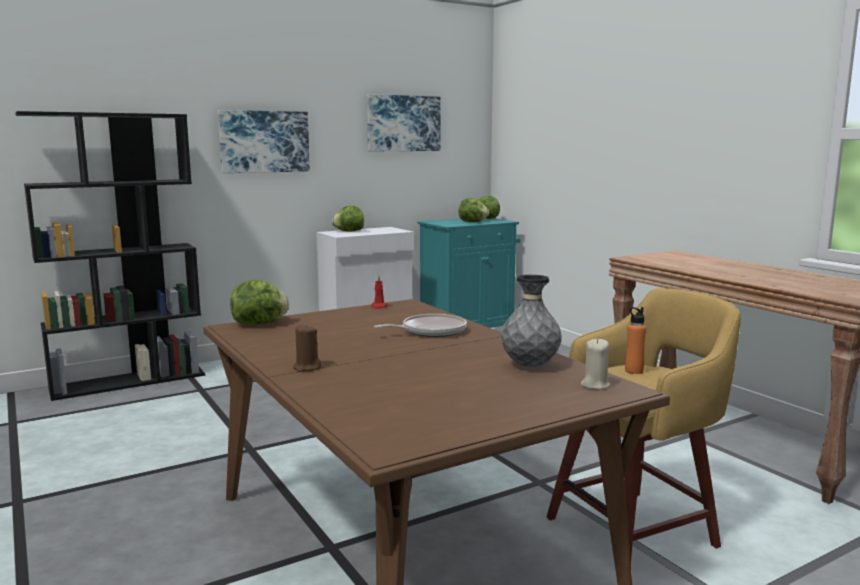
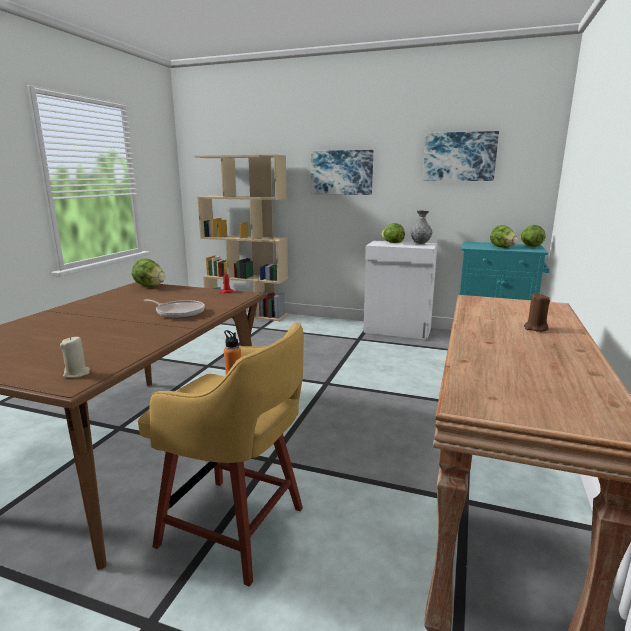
camera: 50 degrees right, 5 degrees up
(129, 381) = (247, 314): black bookcase -> beige bookcase
(307, 367) = (67, 311): brown candle -> brown candle (535, 328)
(529, 366) = (114, 349): grey vase -> grey vase (420, 243)

